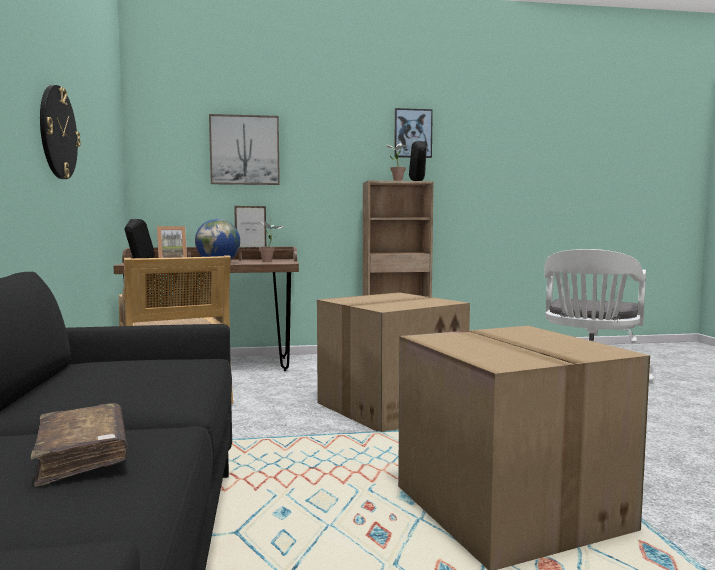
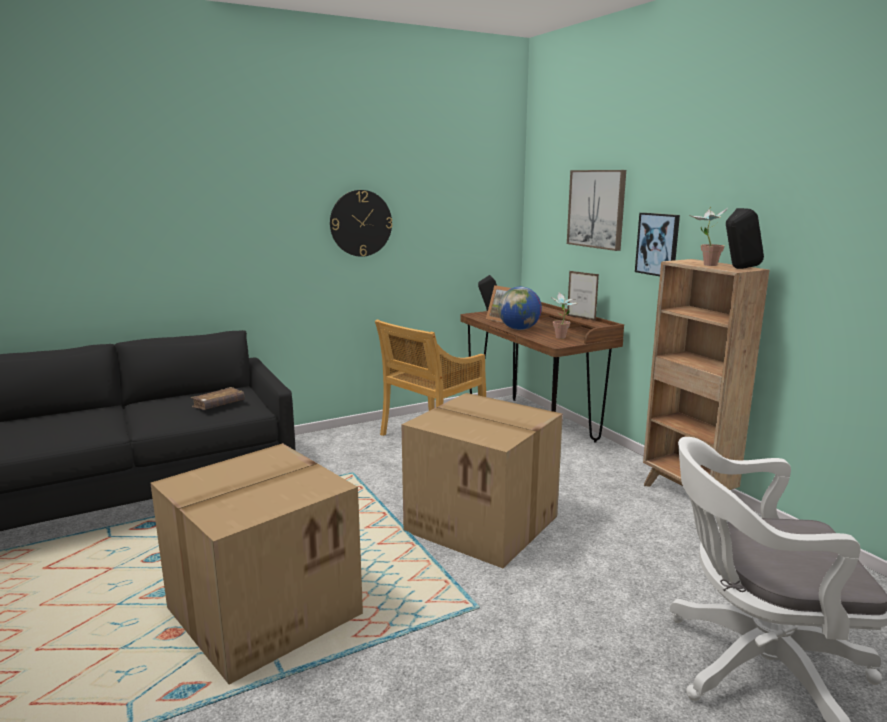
camera: 70 degrees right, 10 degrees up
(82, 456) = (71, 427): brown book -> brown book (218, 405)
(413, 133) = (772, 189): picture -> picture (658, 244)

